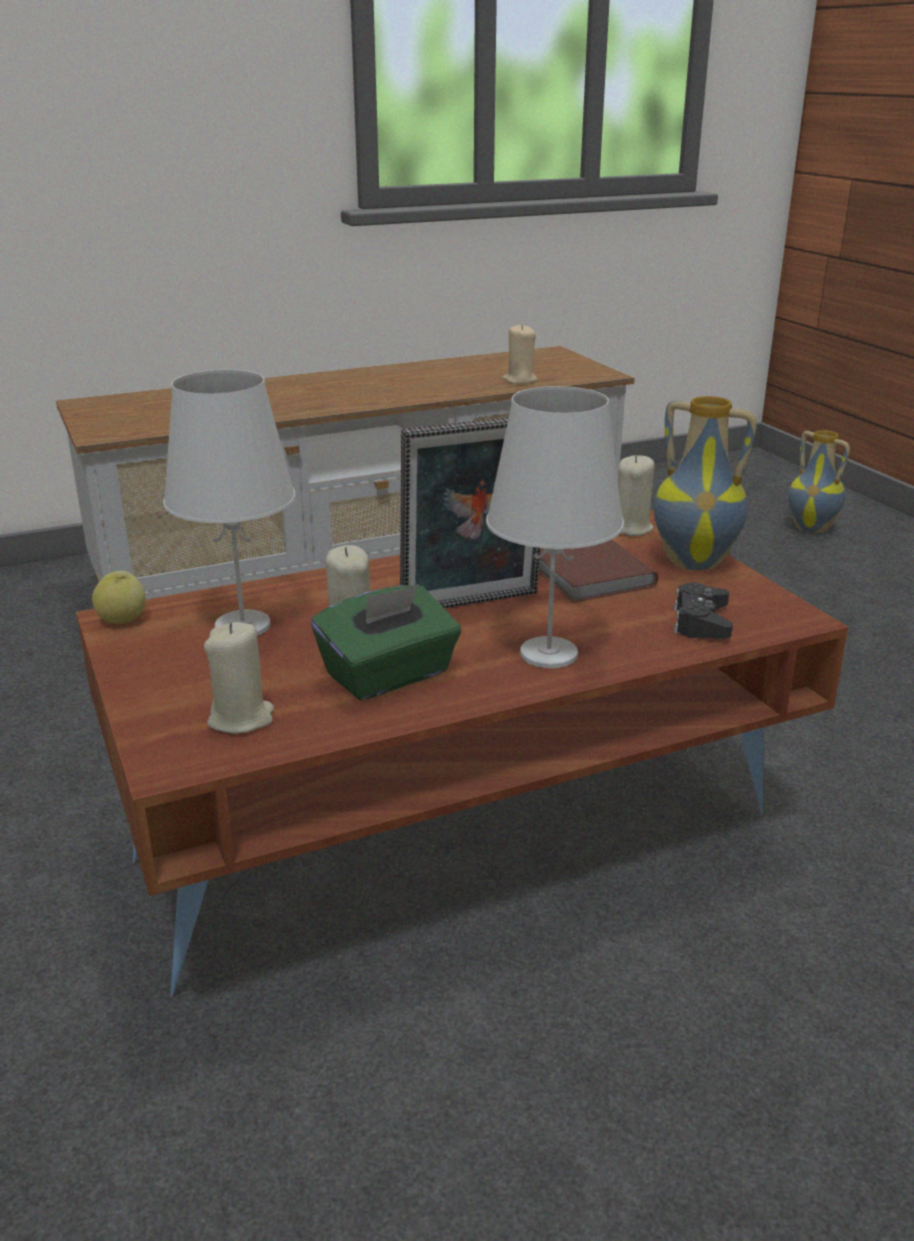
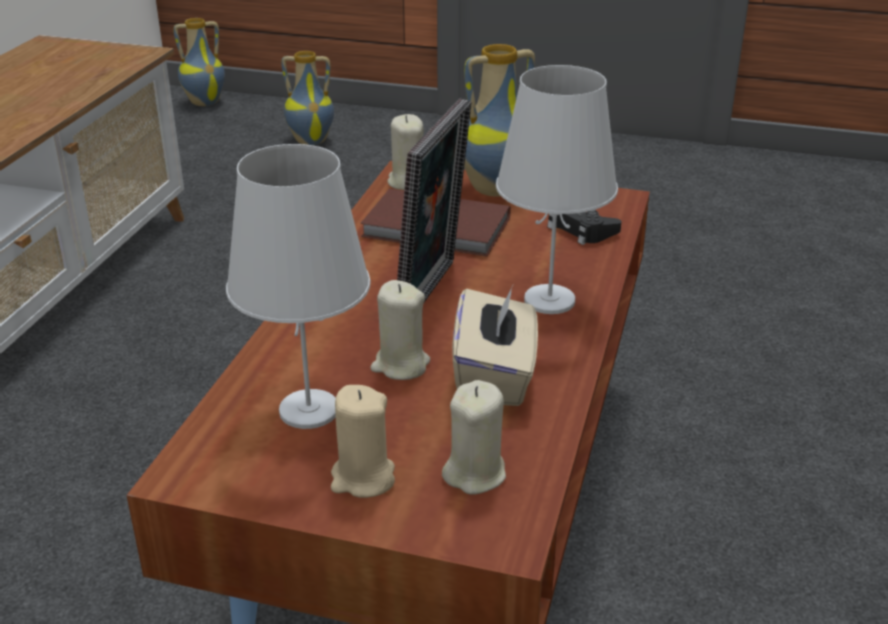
camera: 50 degrees left, 5 degrees up
(123, 619) = (194, 471): apple -> none
(389, 675) = (494, 377): green tissue box -> beige tissue box
(519, 380) = (80, 82): beige candle -> beige candle (362, 478)
(766, 469) = (205, 102): none -> vase

